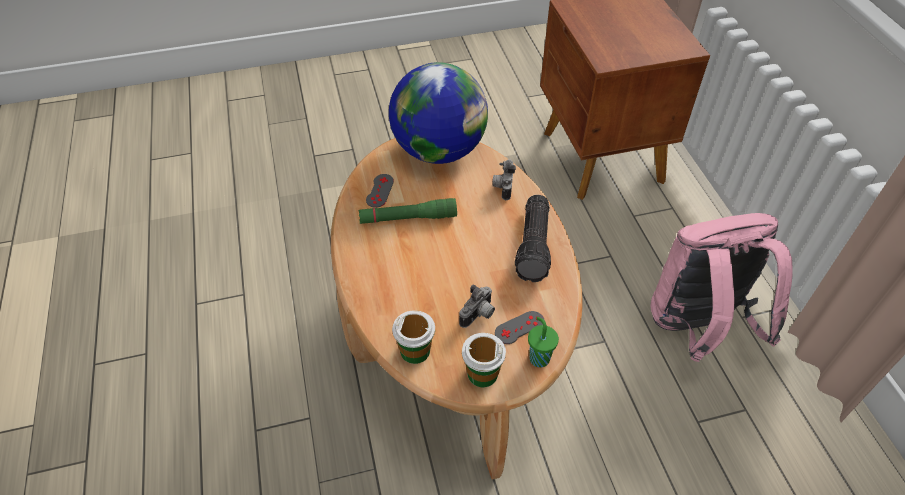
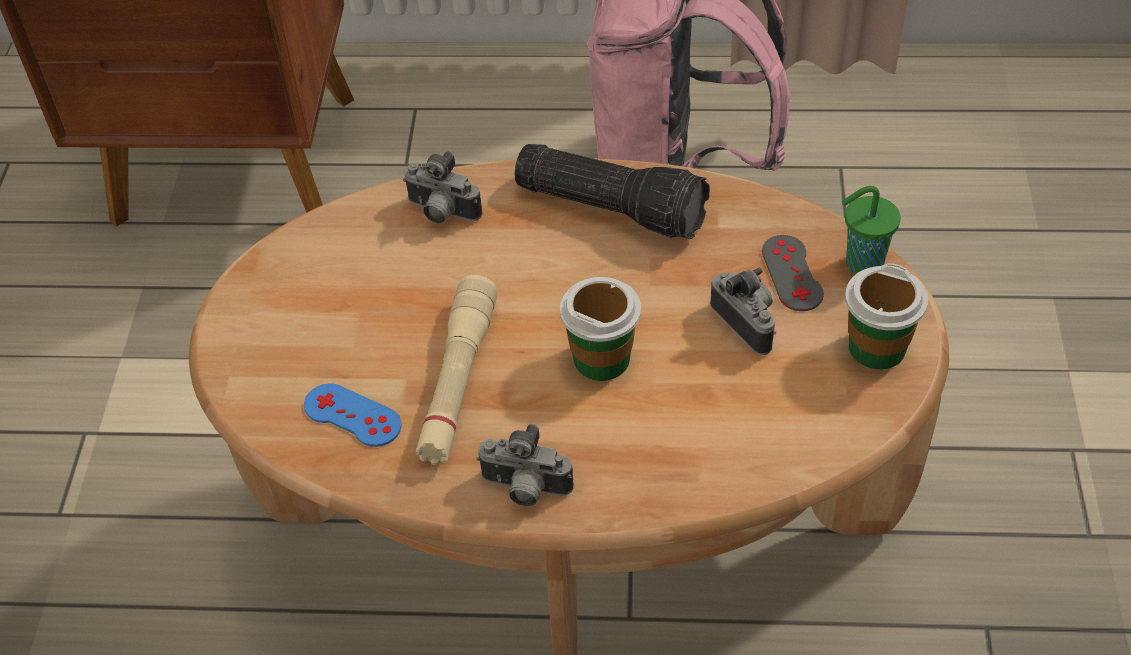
camera: 70 degrees left, 0 degrees up
(356, 255) = (524, 490): none -> camera
(380, 191) = (352, 415): grey game controller -> blue game controller
(408, 218) = (457, 381): green flashlight -> beige flashlight
(415, 351) = (802, 435): cup -> cup (602, 358)
(439, 150) = (281, 288): globe -> none

